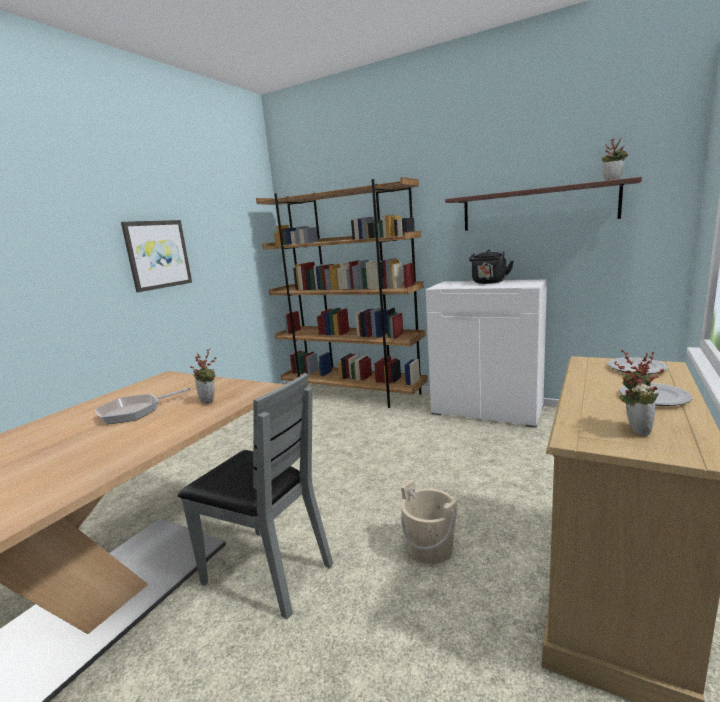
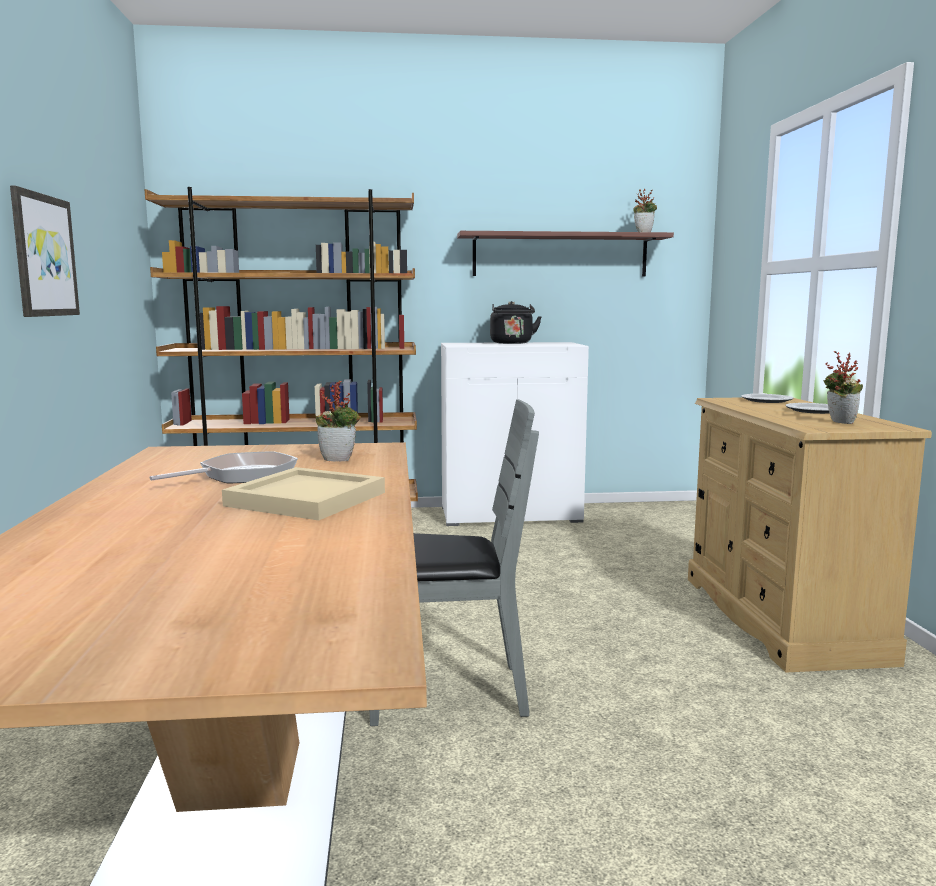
camera: 35 degrees left, 5 degrees down
(101, 447) = (303, 499): none -> beige tray
(135, 411) = (242, 476): frying pan -> frying pan turned 150 degrees counterclockwise
(430, 548) = (601, 629): beige bucket -> none

